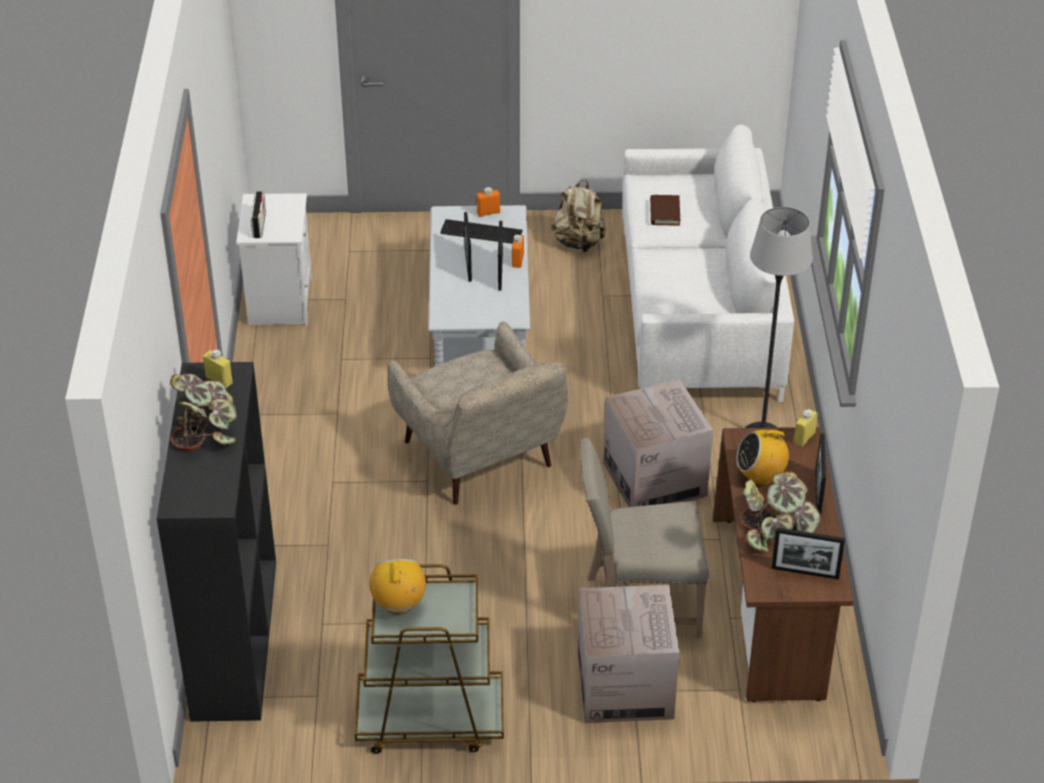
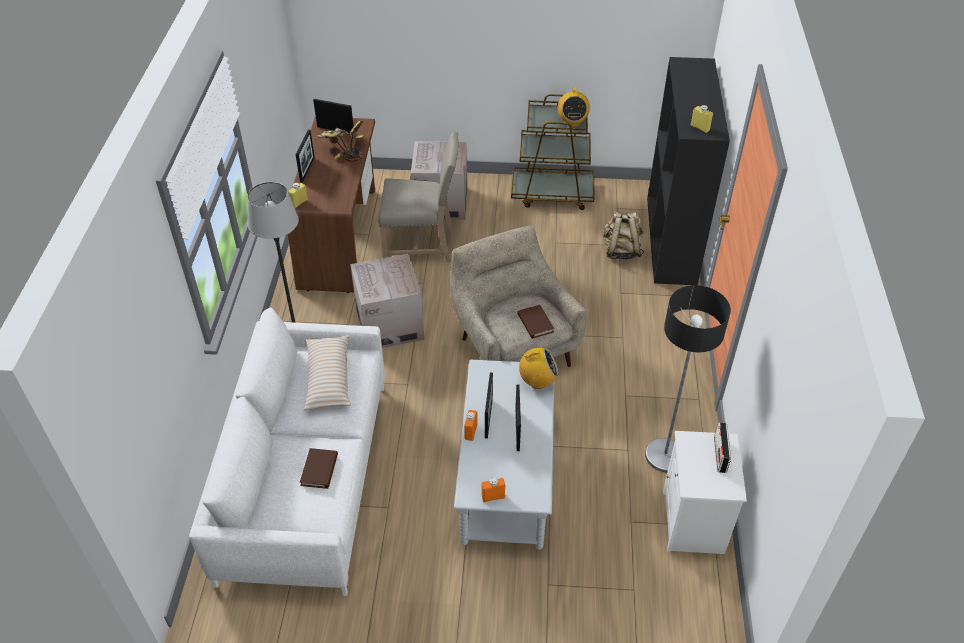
camera: 175 degrees left, 5 degrees up
(206, 429) = (699, 100): potted plant -> none
(299, 356) = (665, 455): none -> floor lamp
(452, 373) = (535, 323): none -> brown book
(480, 231) = (502, 472): keyboard -> none
(579, 242) = (396, 583): beige backpack -> beige backpack (621, 251)
(686, 287) = (328, 378): none -> beige pillow
(760, 476) = (339, 181): radio -> radio (537, 381)

